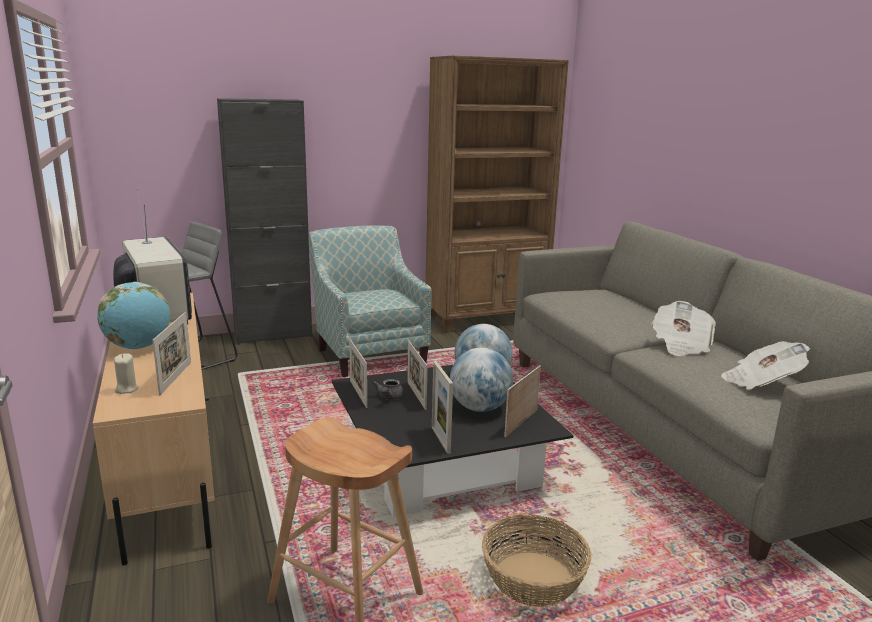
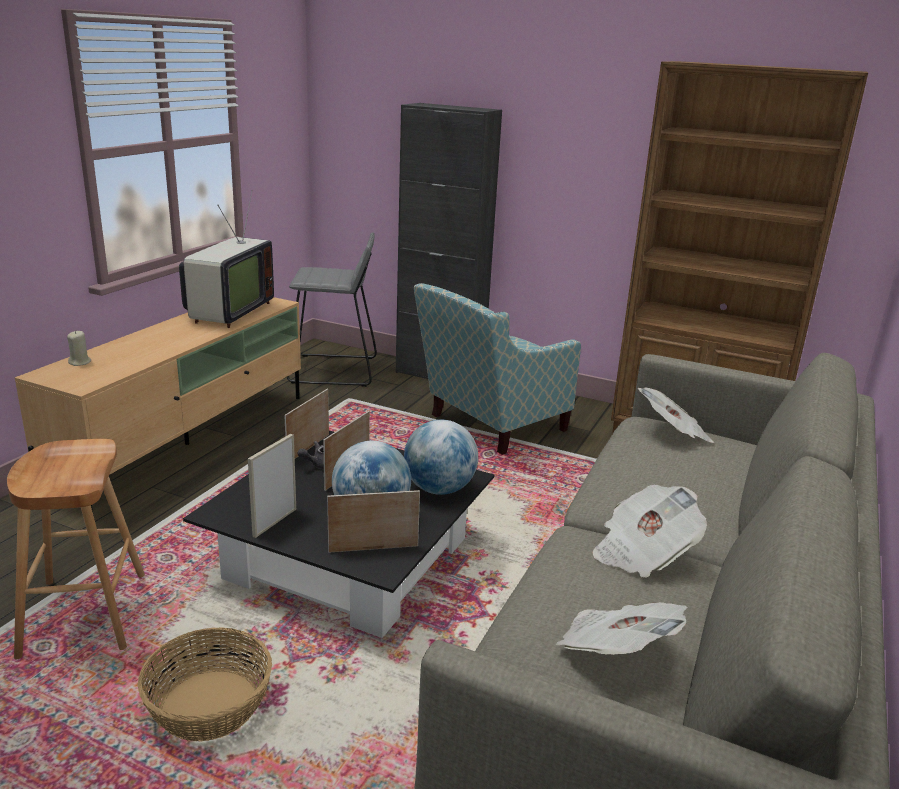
camera: 45 degrees right, 5 degrees up
(138, 347) = (159, 334): globe -> none
(175, 378) = (120, 366): picture frame -> none
(369, 353) = (489, 426): armchair -> armchair turned 150 degrees counterclockwise
(570, 294) = (673, 434): none -> newspaper

